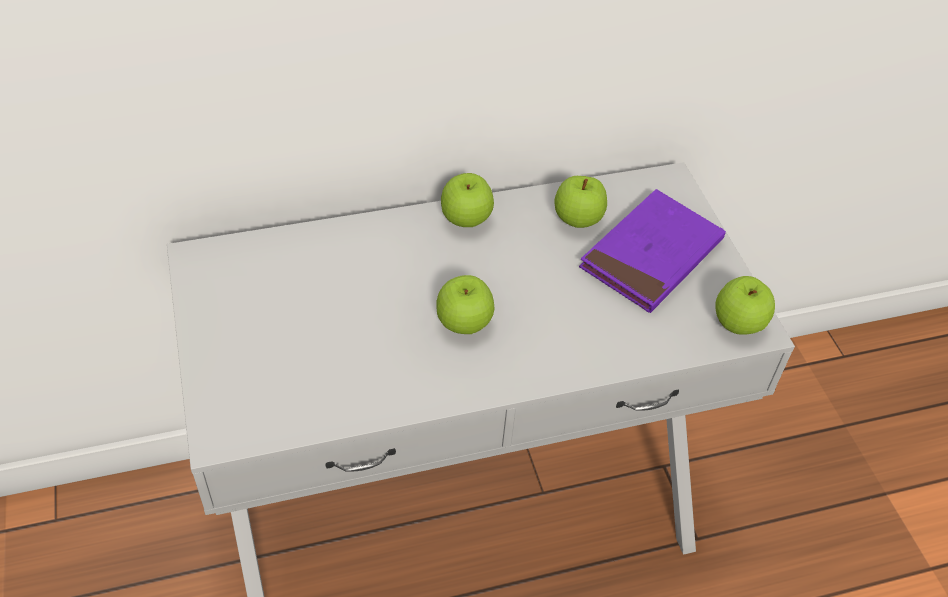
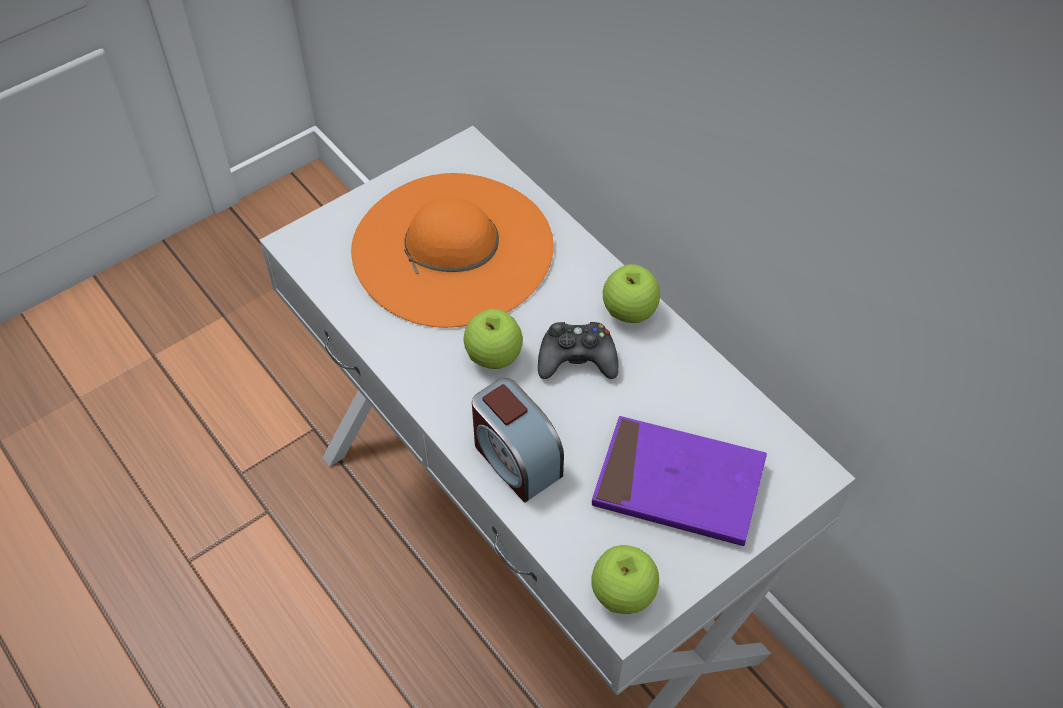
camera: 70 degrees right, 5 degrees up
(316, 310) = (452, 248): none -> orange hat
(497, 269) = (577, 358): none -> black game controller
(577, 220) = (689, 403): apple -> none
(582, 346) = (515, 459): none -> alarm clock

